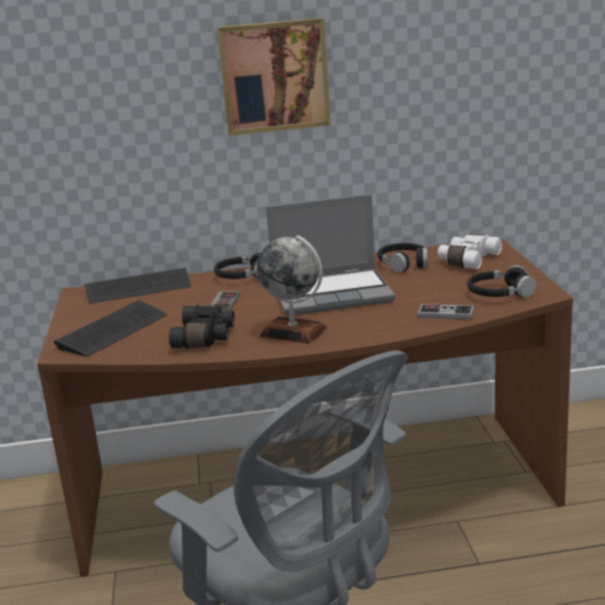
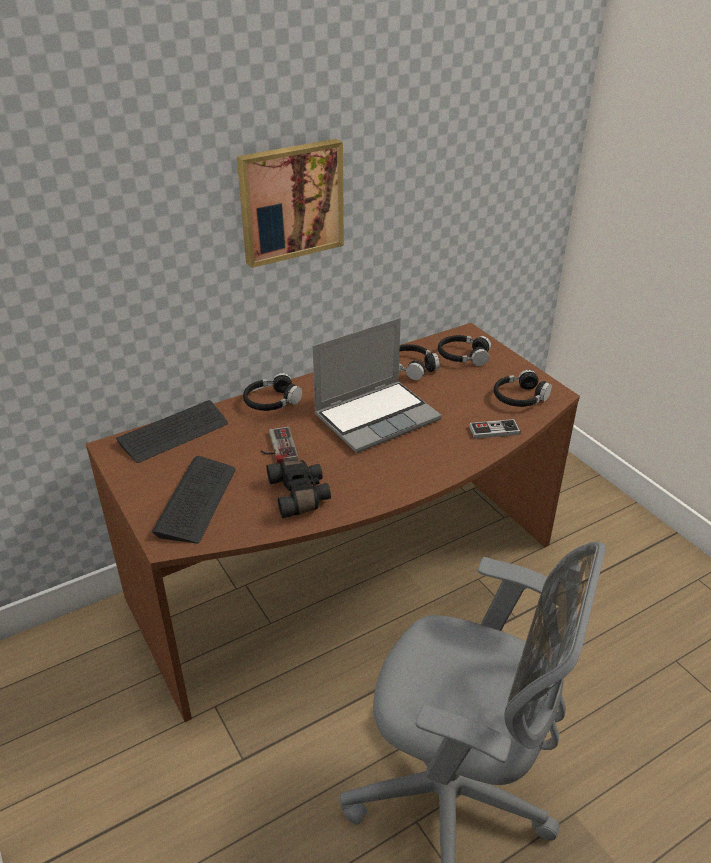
camera: 25 degrees left, 15 degrees up
(293, 332) = (379, 474): globe -> none
(467, 260) = (463, 356): white binoculars -> black headphones

